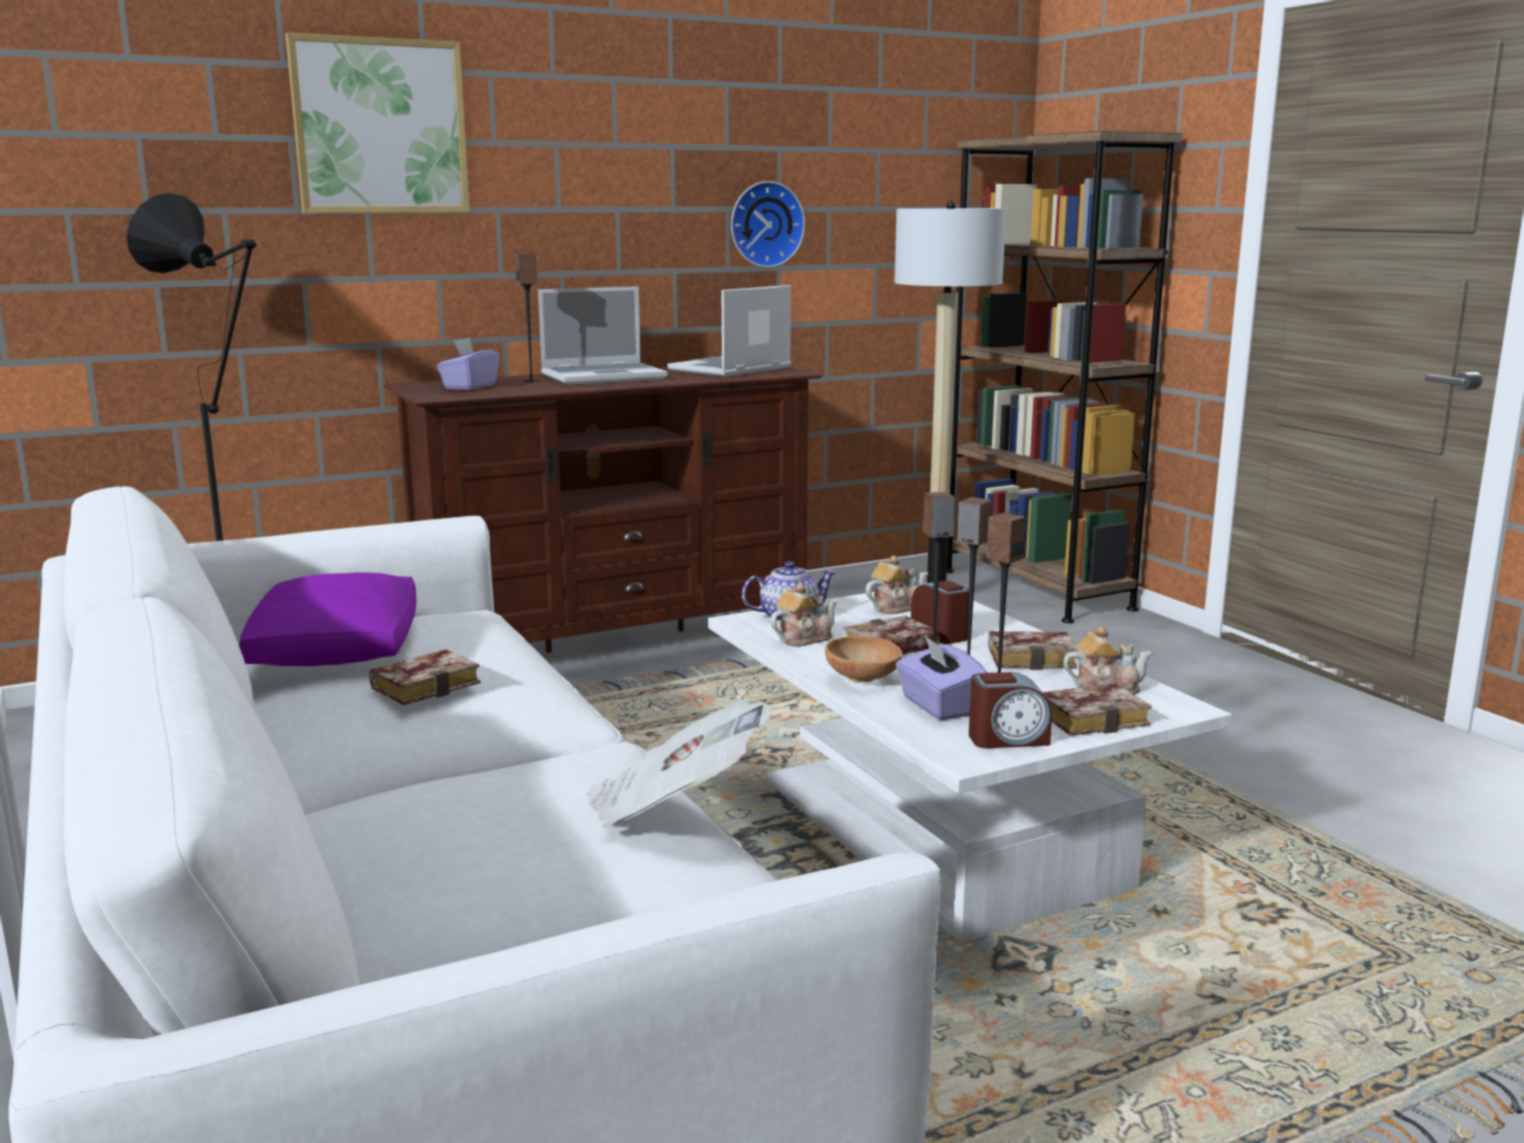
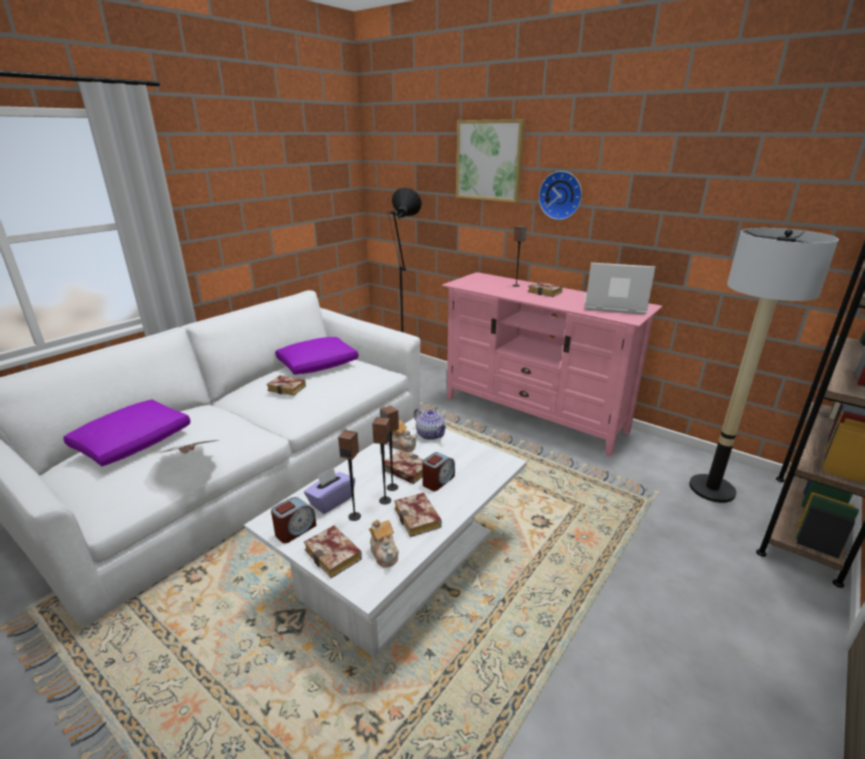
camera: 65 degrees right, 10 degrees up
(469, 387) = (485, 282): purple tissue box -> none
(474, 877) = (134, 442): none -> purple pillow
(604, 377) = (546, 292): laptop -> book
(617, 640) = (534, 414): brown tv stand -> pink tv stand
(765, 224) = (684, 224): wall clock -> wall clock (561, 195)
(863, 680) = (355, 473): brown bowl -> none
(895, 608) = (469, 459): teapot -> none
(1008, 739) = (295, 530): alarm clock -> alarm clock turned 105 degrees counterclockwise

